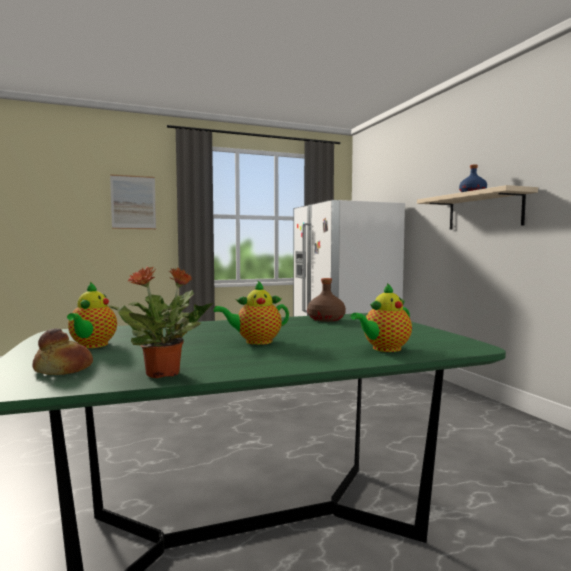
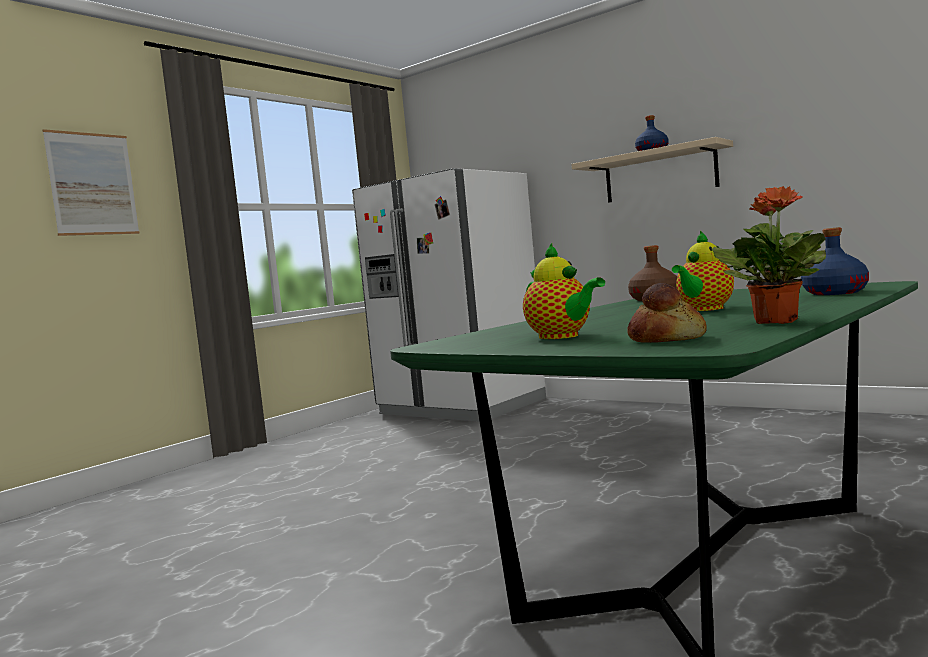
camera: 30 degrees left, 0 degrees up
(384, 349) = (834, 293): teapot -> blue bottle

